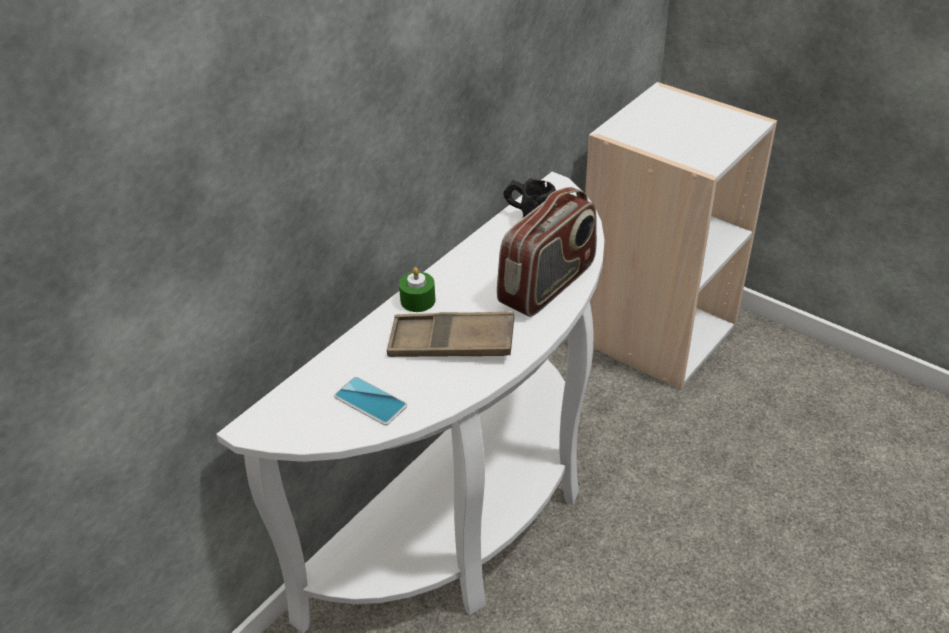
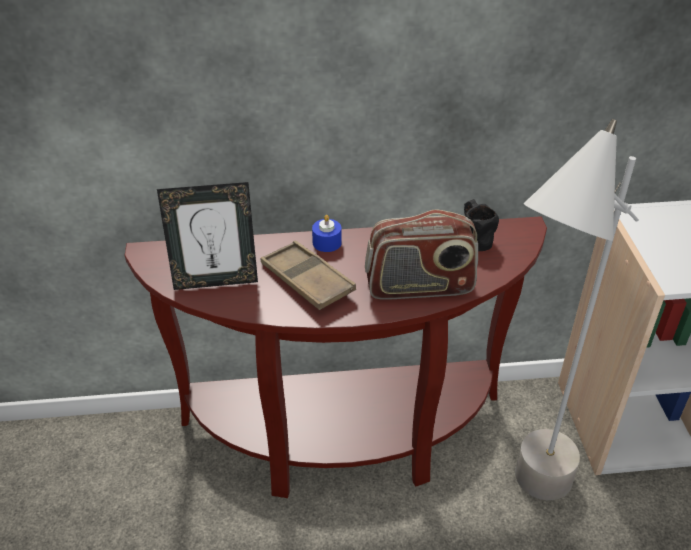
camera: 45 degrees right, 0 degrees up
(370, 401) = (216, 281): phone -> picture frame
(418, 300) = (327, 242): green candle -> blue candle
(471, 517) = (344, 440): white console table -> brown console table
(664, 456) = (521, 509): none -> grey floor lamp

